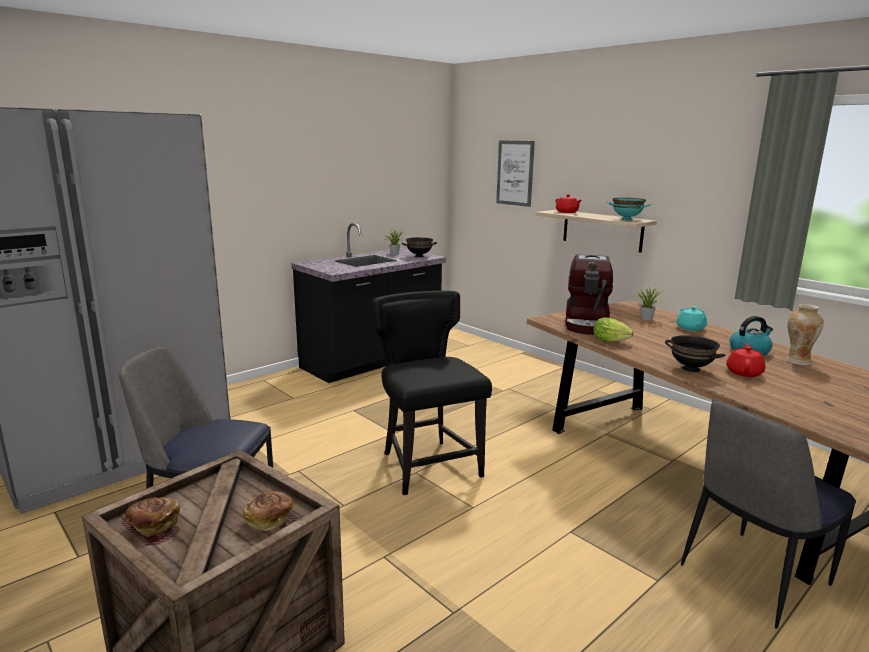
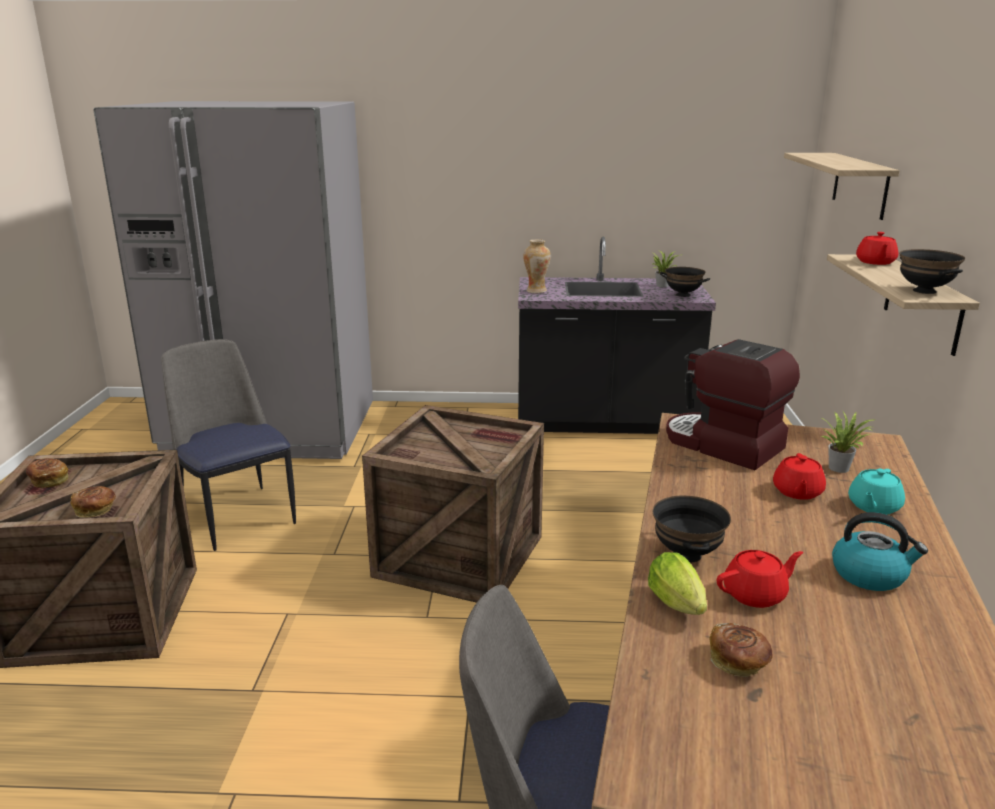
camera: 45 degrees right, 5 degrees up
(428, 465) = (462, 555): black chair -> crate
(515, 173) = (860, 185): picture -> shelf
(587, 323) = (722, 445): coffee machine -> coffee machine turned 75 degrees clockwise
(612, 341) = (685, 479): lettuce -> lettuce (679, 607)
(626, 219) = (923, 291): turquoise bowl -> black bowl
(658, 332) = (797, 492): none -> red teapot
(797, 361) = (914, 625): vase -> vase (536, 291)
(800, 396) = (738, 663): none -> bread

